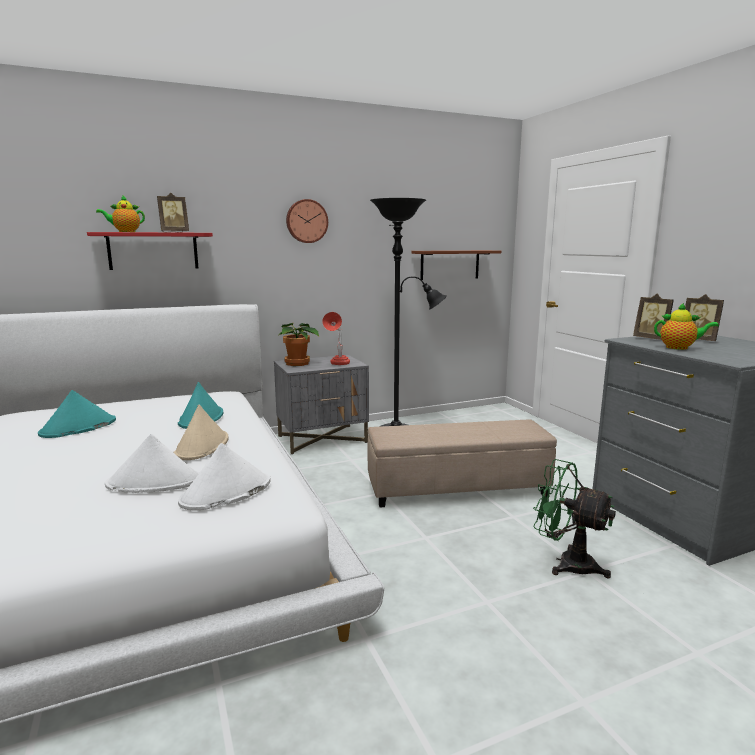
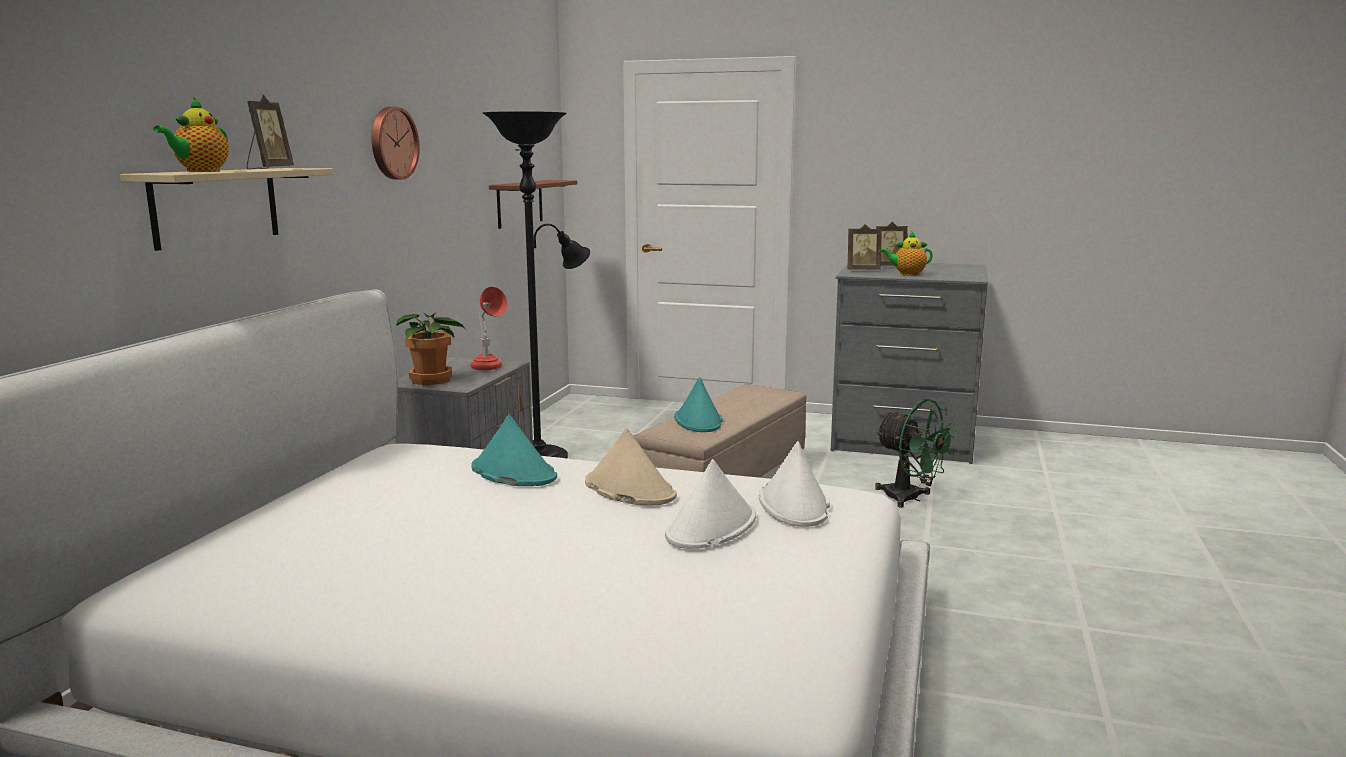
camera: 50 degrees left, 0 degrees up
(78, 427) = (386, 539): turquoise hat -> turquoise hat (698, 420)
(153, 251) = (216, 206): red shelf -> beige shelf
(566, 563) = (910, 499): green fan -> green fan turned 120 degrees counterclockwise
(679, 348) = (907, 274): teapot -> teapot turned 150 degrees counterclockwise

